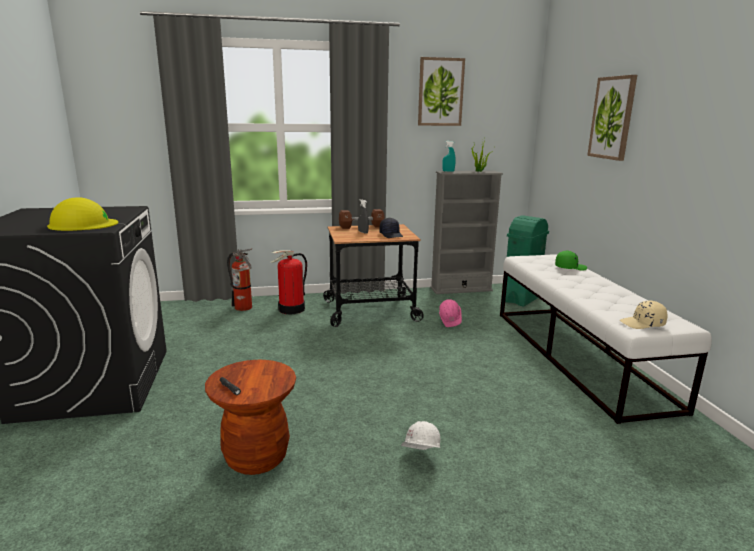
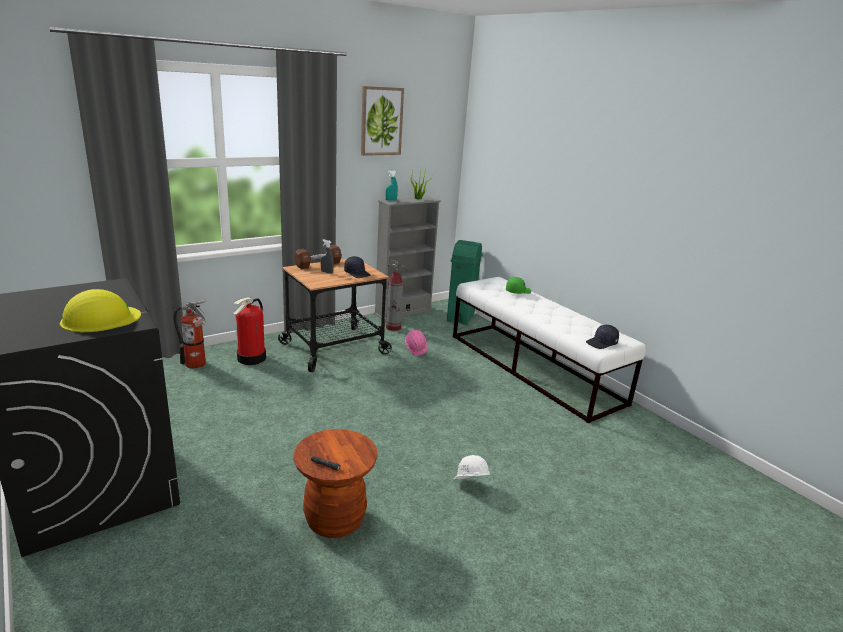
camera: 25 degrees left, 5 degrees up
(441, 301) = (393, 328): none -> fire extinguisher
(612, 118) = (549, 161): picture -> none
(643, 324) = (602, 343): beige cap -> black cap

